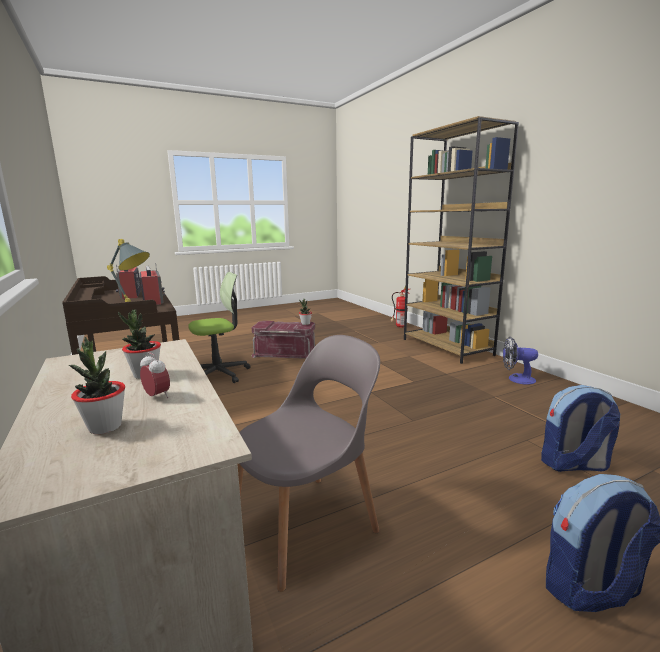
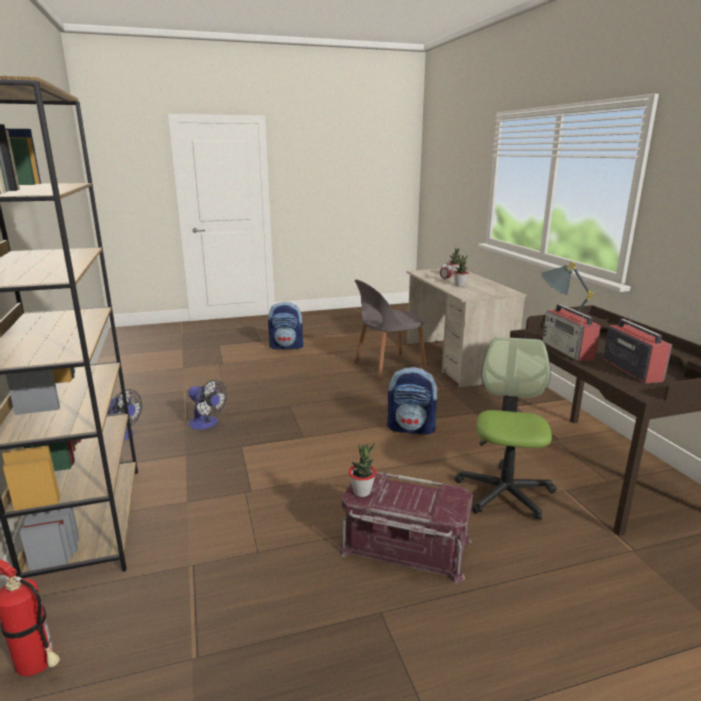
camera: 170 degrees left, 5 degrees up
(219, 374) = (504, 493): office chair -> office chair turned 120 degrees clockwise
(467, 394) = (207, 424): none -> fan
(573, 465) = (221, 373): backpack -> backpack (412, 428)

